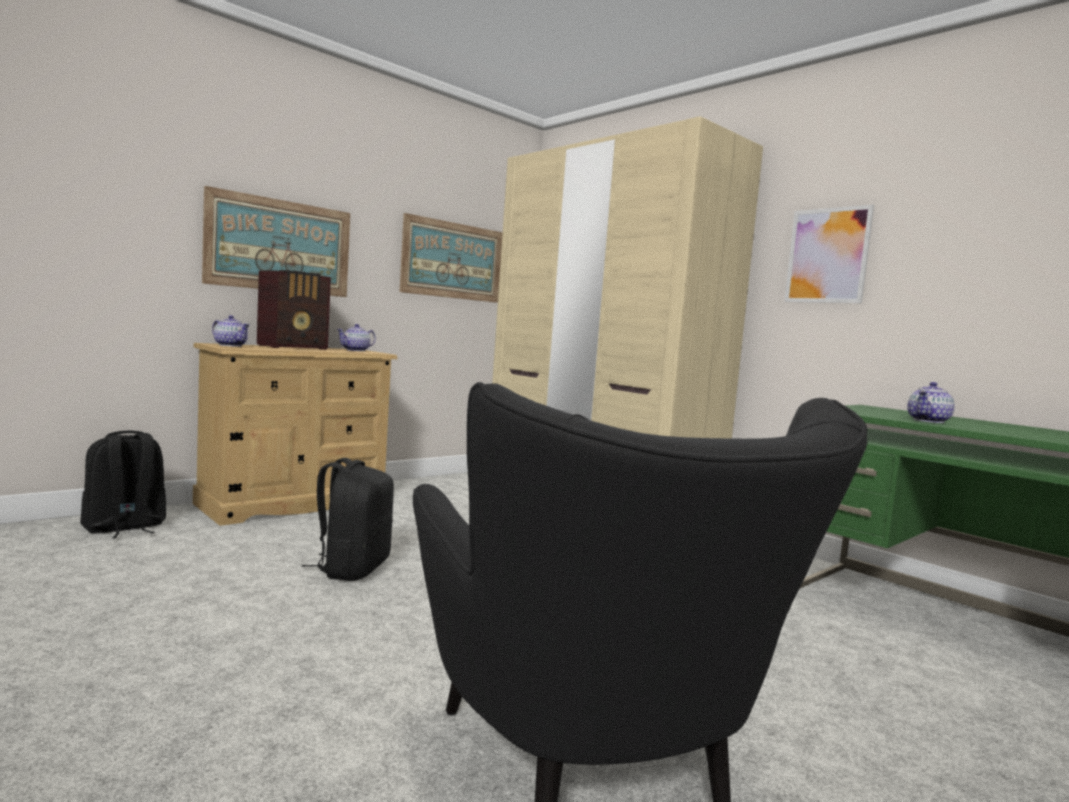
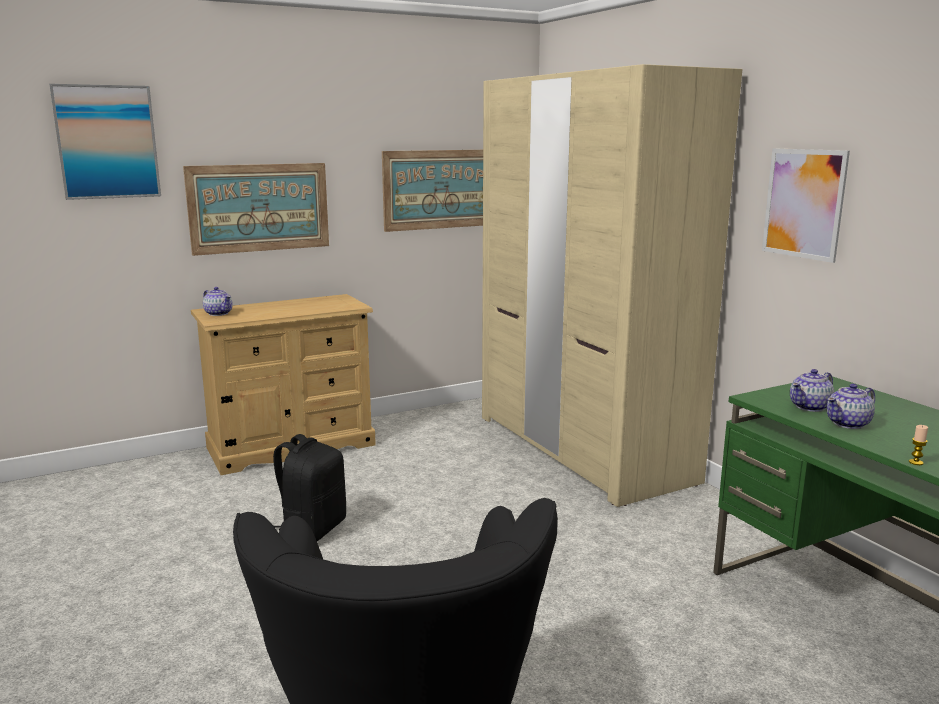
camera: 15 degrees right, 10 degrees up
(121, 142) = (107, 142): none -> picture
(124, 528) = (146, 478): black backpack -> none
(294, 347) = (279, 305): radio -> none
(356, 350) = (337, 302): teapot -> teapot (810, 407)
(1025, 436) = (915, 462): none -> candle

